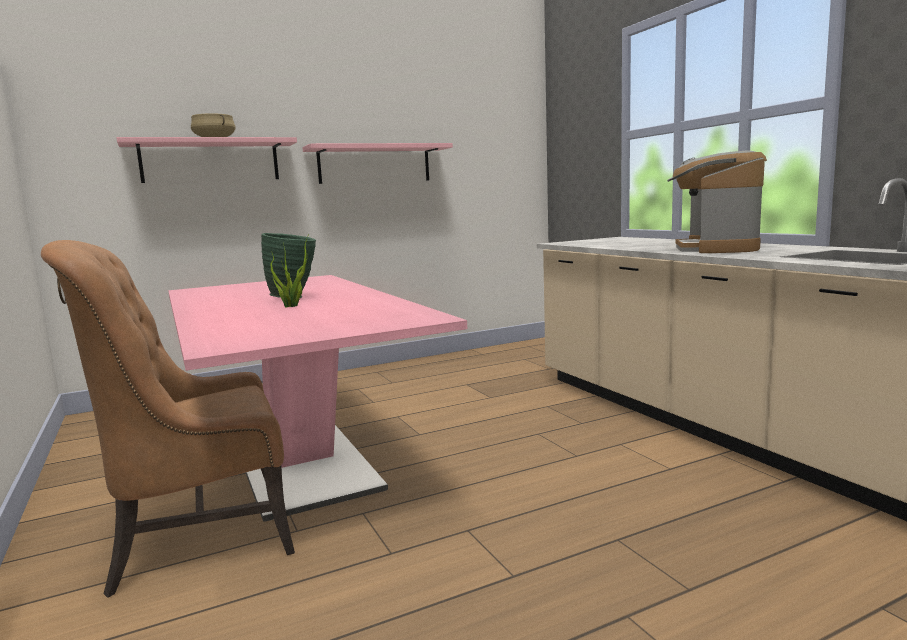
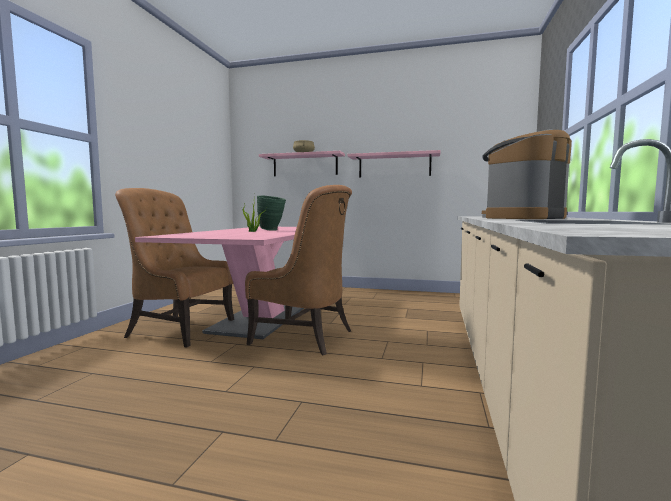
camera: 40 degrees right, 5 degrees down
(433, 465) = (304, 337): none -> brown chair

